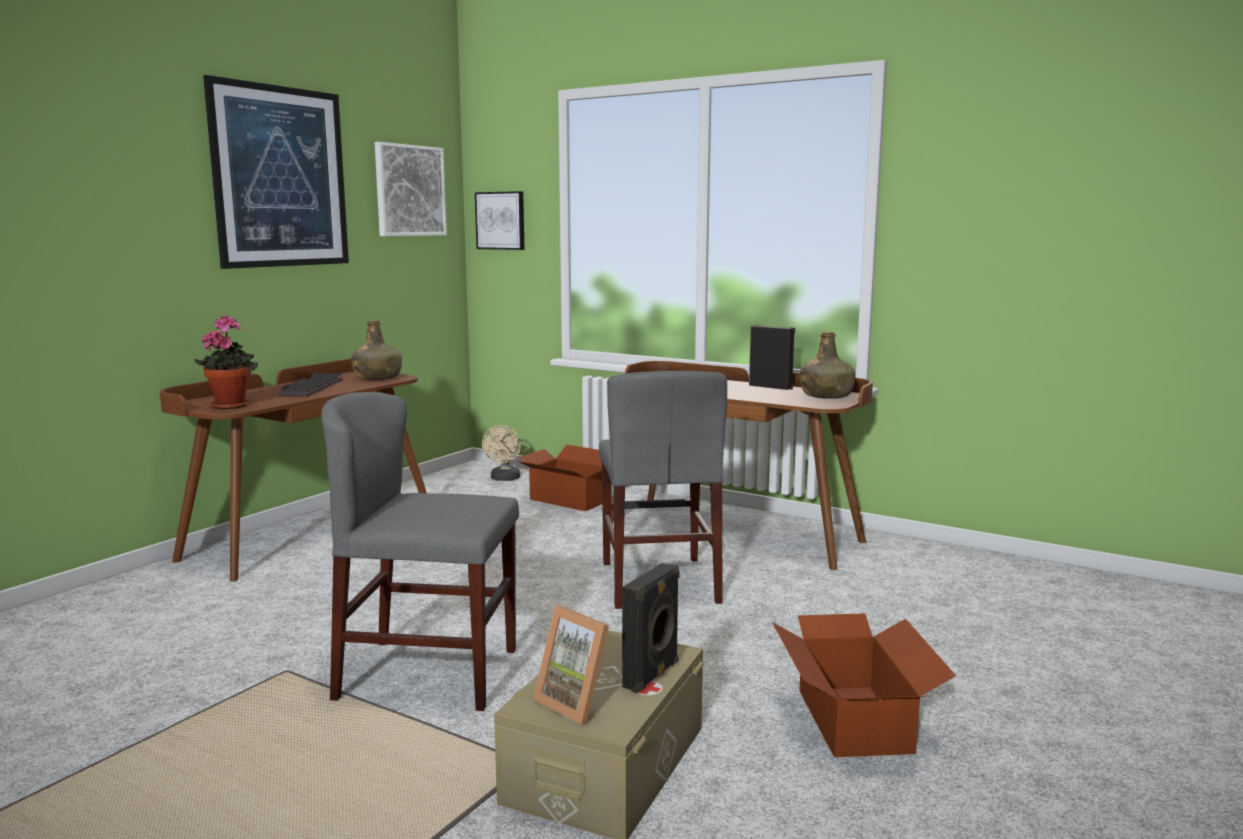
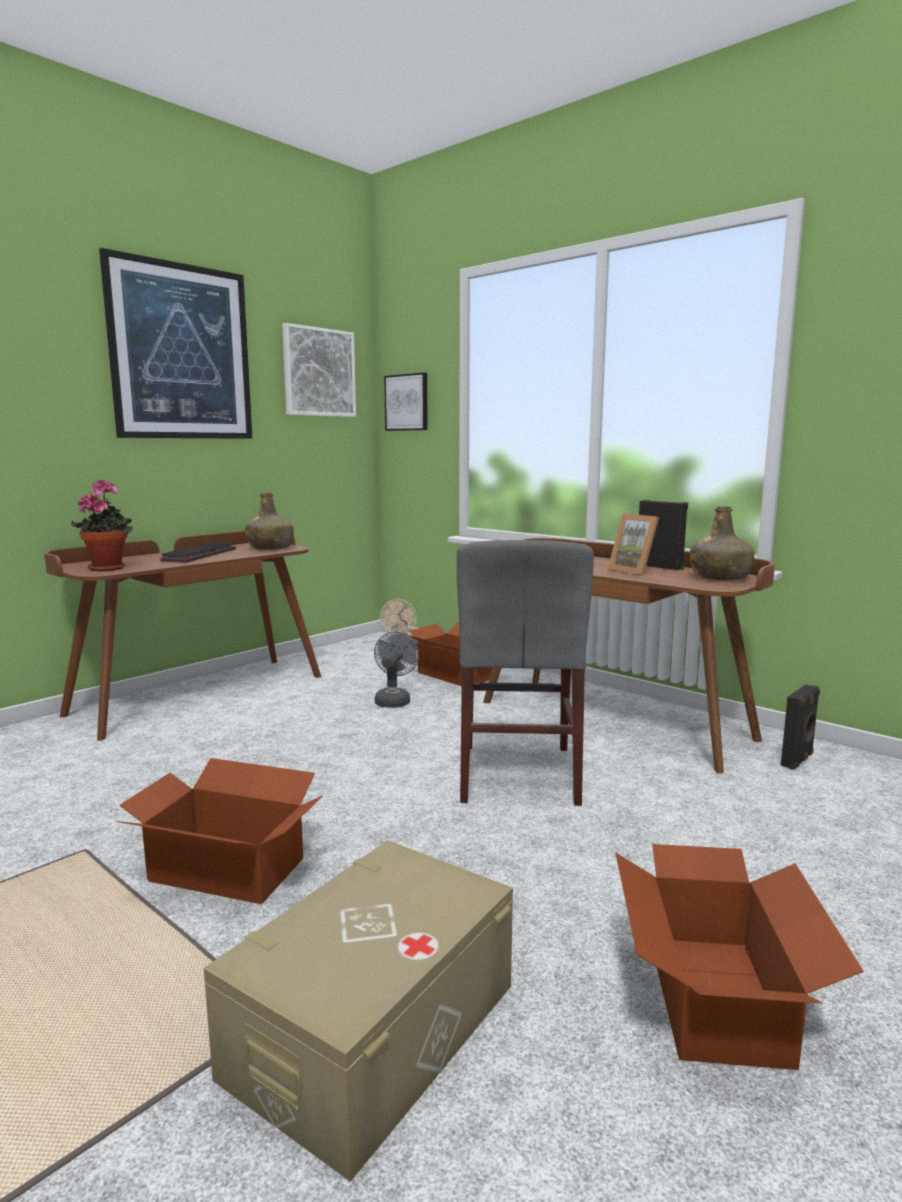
camera: 10 degrees right, 0 degrees up
(429, 674) = (227, 868): grey chair -> cardboard box
(517, 526) = (394, 700): none -> grey fan
(577, 703) = (315, 962): picture frame -> picture frame (634, 571)
(652, 675) = (432, 926): black speaker -> black speaker (798, 760)

